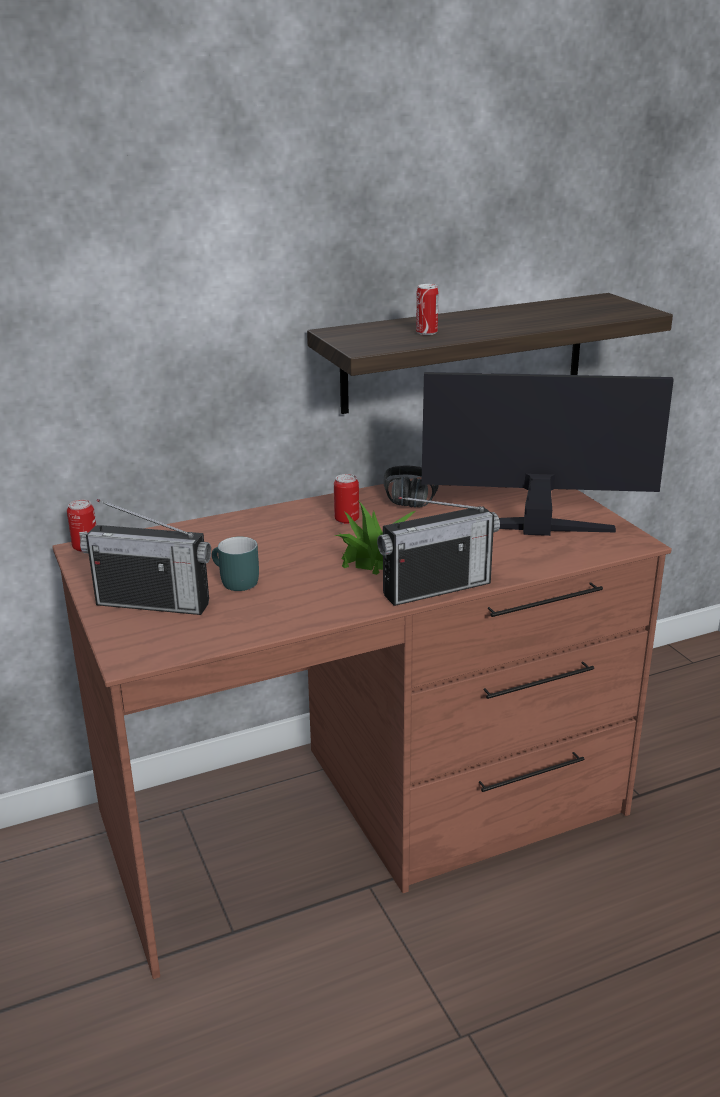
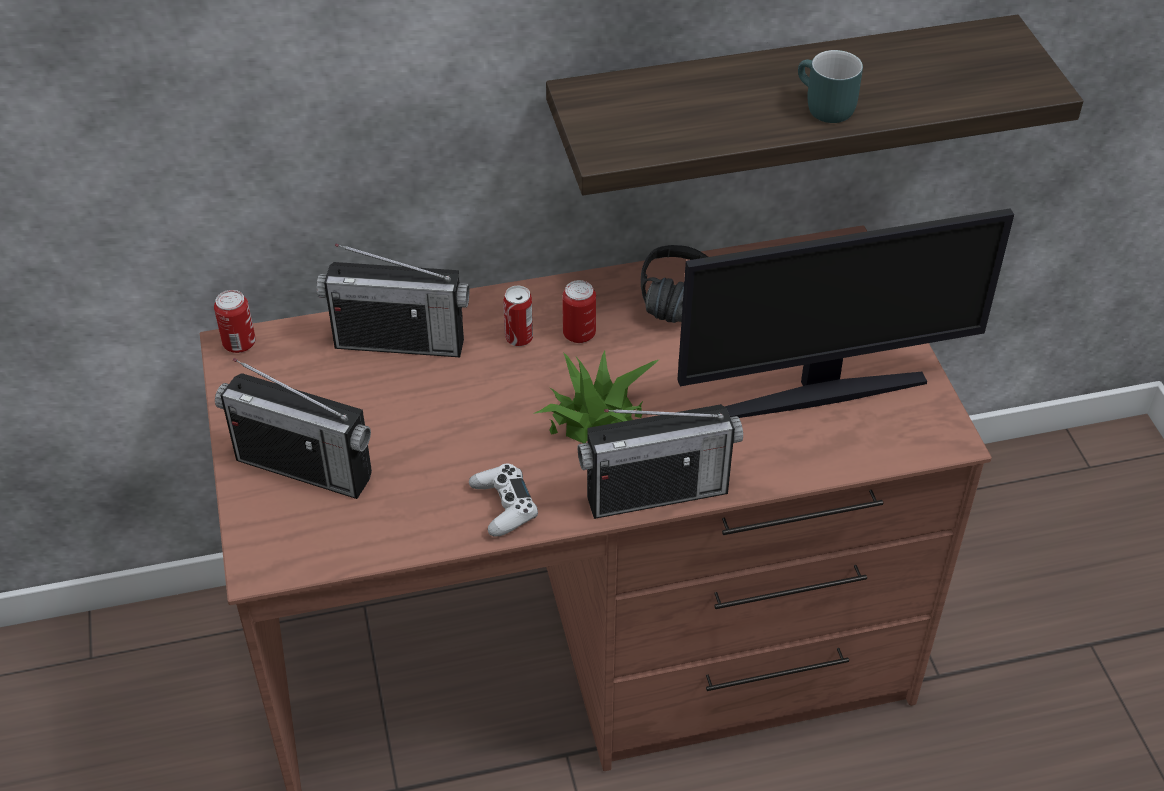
camera: 10 degrees right, 20 degrees up
(212, 535) = (400, 342): none -> radio
(233, 582) = (408, 442): turquoise mug -> turquoise mug (822, 108)
(320, 607) = (504, 506): none -> white game controller
(426, 332) = (707, 113): can -> can (519, 338)
(536, 529) = (823, 391): monitor -> monitor turned 150 degrees clockwise

